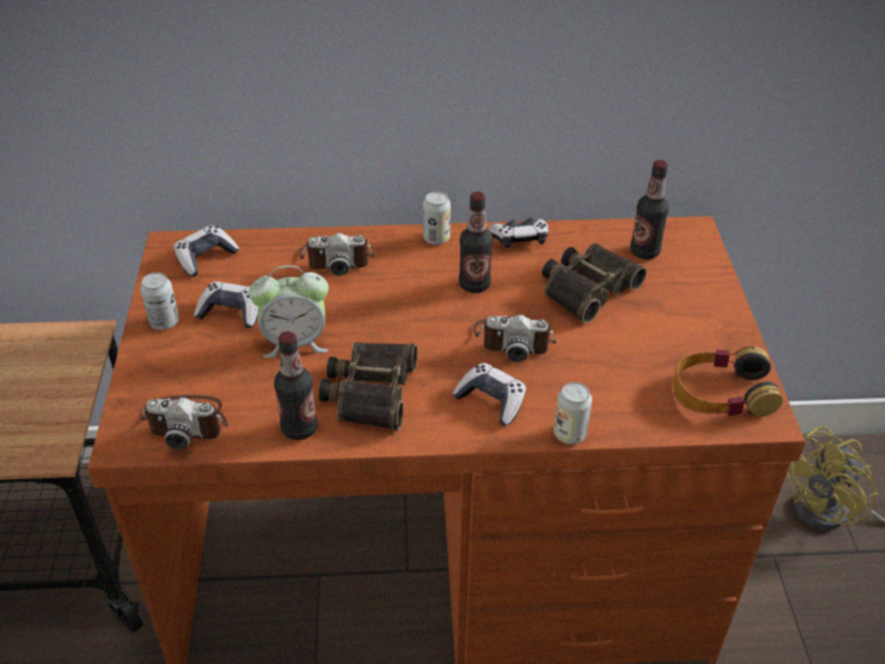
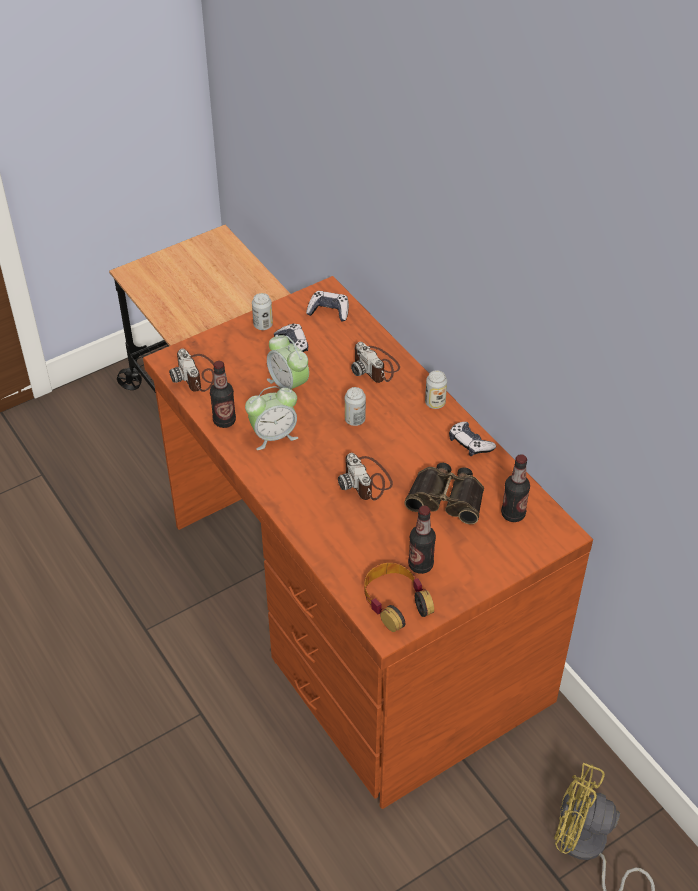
camera: 60 degrees right, 5 degrees up
(369, 391) = (273, 435): binoculars -> alarm clock
(474, 285) = (403, 441): bottle -> bottle (420, 565)
(491, 401) = (305, 492): game controller -> none
(569, 434) = (303, 538): can -> can (355, 420)

